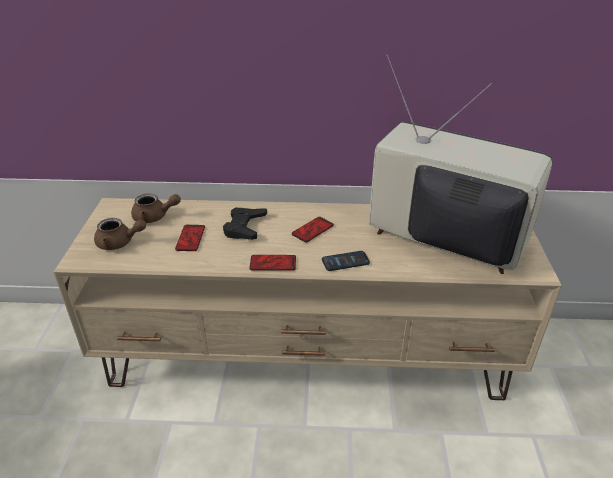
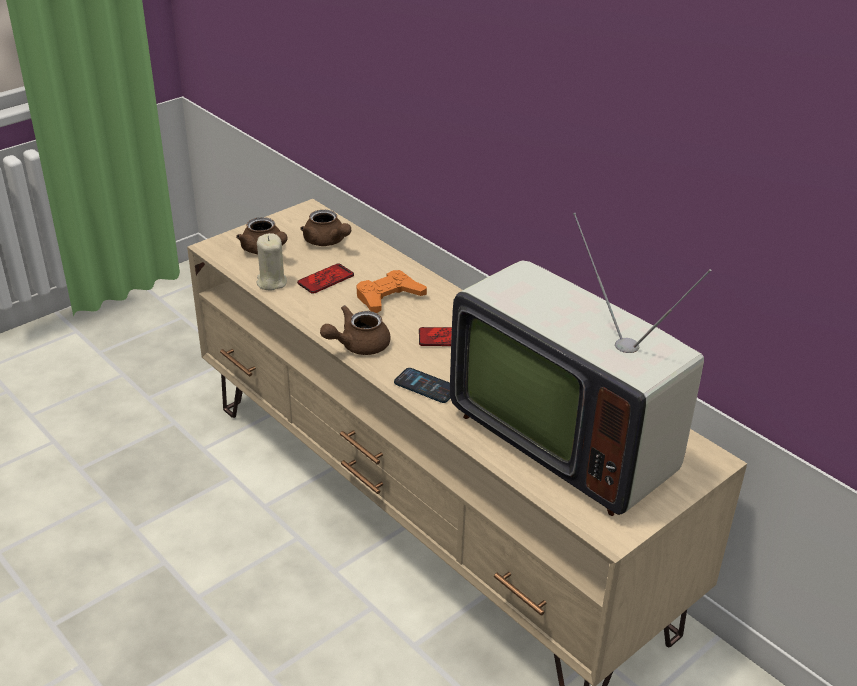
camera: 45 degrees right, 0 degrees up
(157, 259) = (271, 282): none -> beige candle
(245, 227) = (388, 297): black game controller -> orange game controller
(273, 263) = (358, 345): phone -> brown teapot
(446, 243) = (565, 437): television -> television turned 150 degrees clockwise

